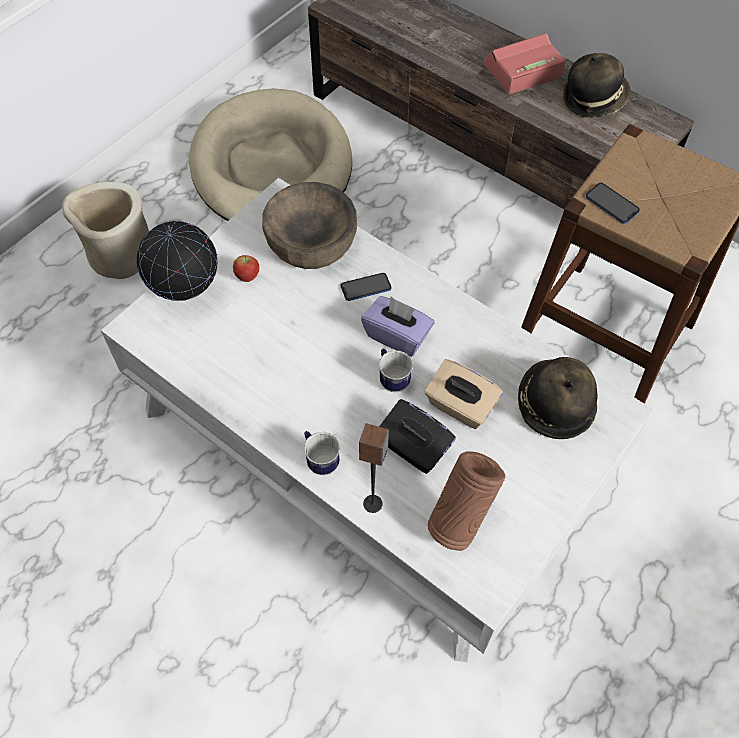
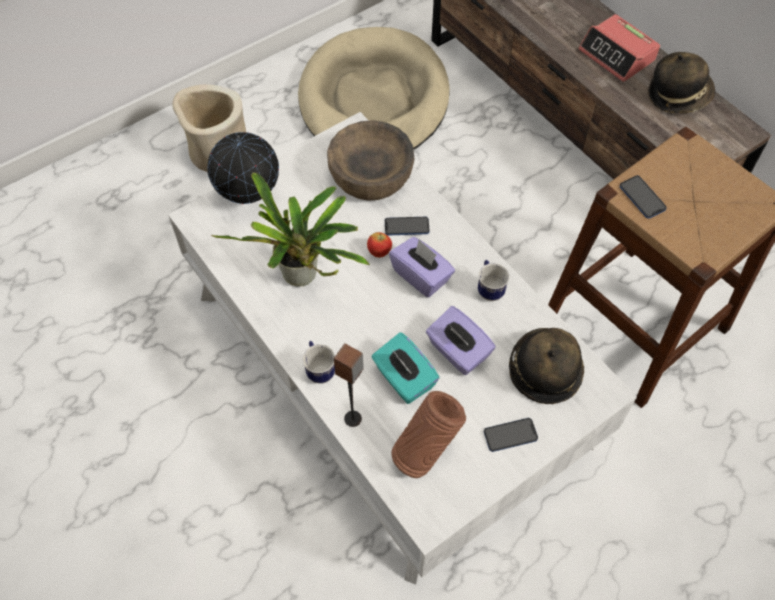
camera: 15 degrees right, 0 degrees up
(247, 277) = (305, 195): apple -> apple (379, 252)
(272, 366) = (303, 278): none -> potted plant
(392, 379) = (404, 313): mug -> mug (489, 289)
(413, 448) = (404, 379): black tissue box -> turquoise tissue box
(460, 406) = (458, 352): beige tissue box -> purple tissue box
(522, 71) = (617, 55): alarm clock -> alarm clock turned 120 degrees counterclockwise
(541, 480) = (510, 435): none -> phone

